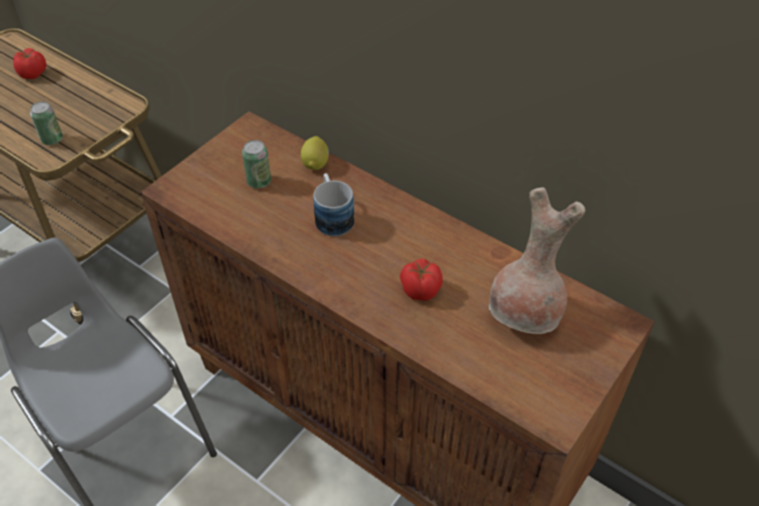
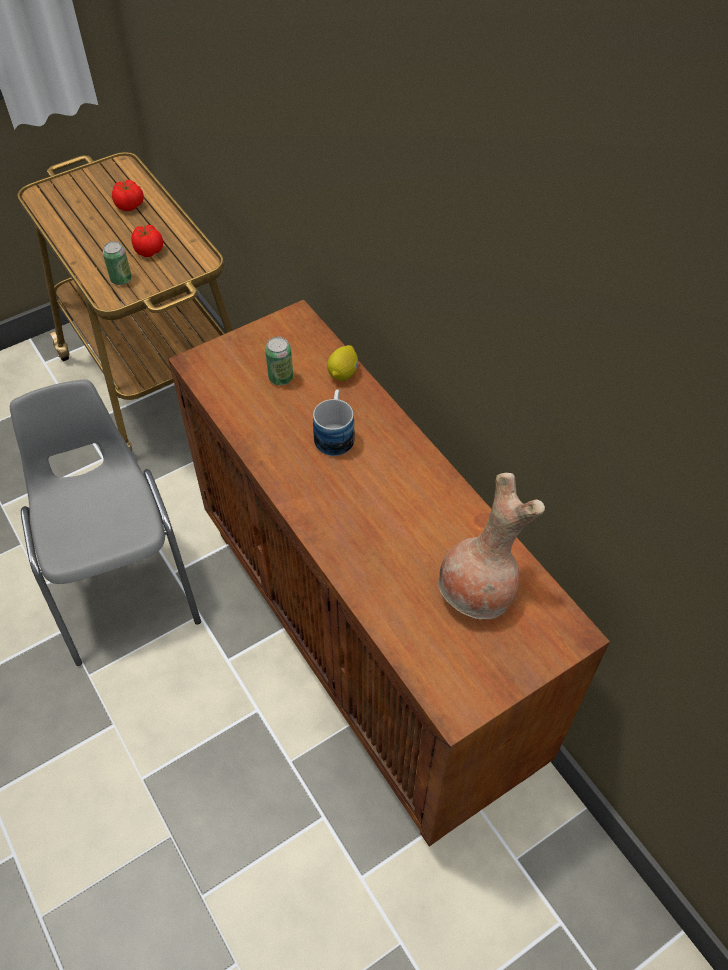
camera: 20 degrees right, 5 degrees up
(419, 290) = (385, 535): tomato -> tomato (148, 250)

